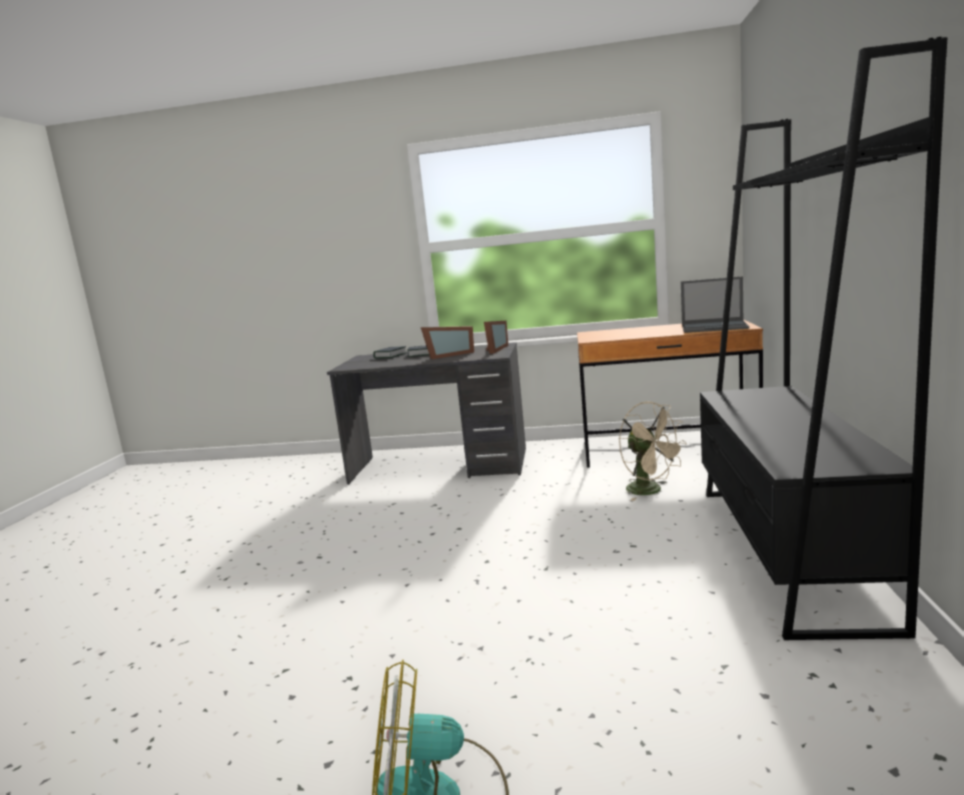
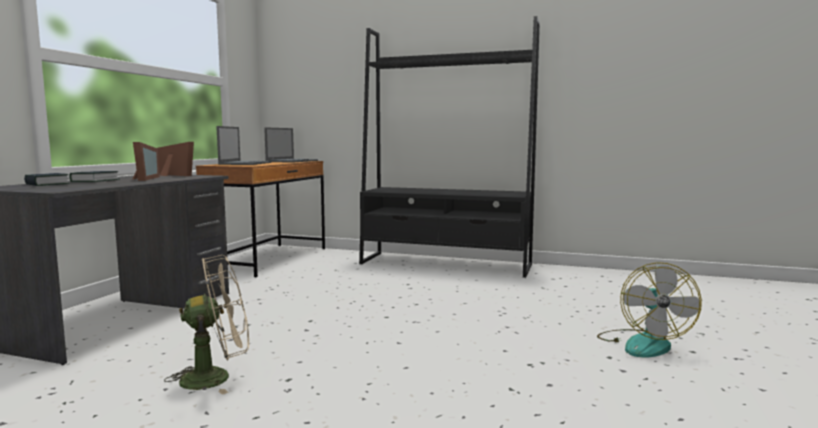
camera: 80 degrees left, 5 degrees down
(630, 331) = (245, 163): none -> laptop
(651, 491) = (332, 271): beige fan -> beige fan (216, 377)

